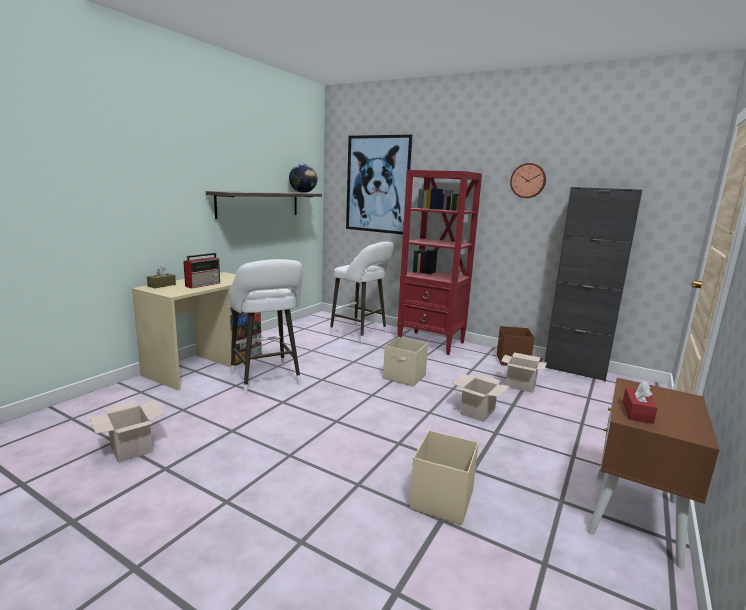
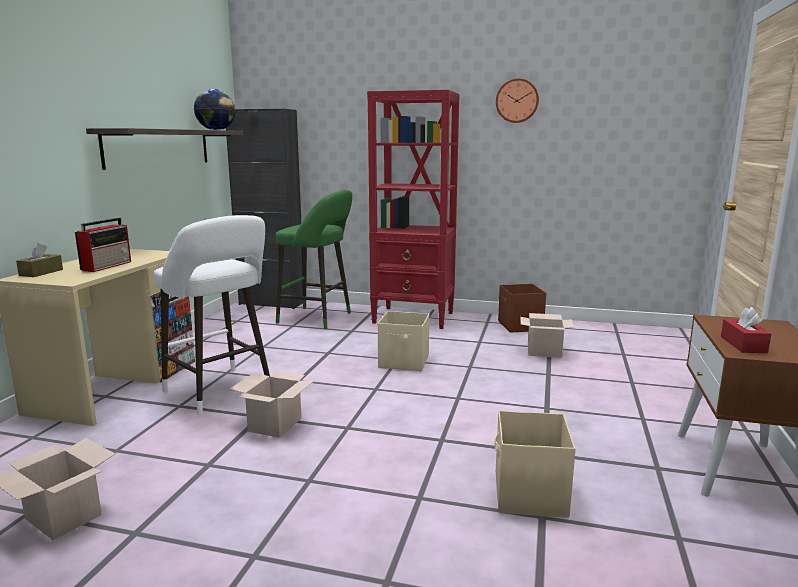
camera: 15 degrees left, 0 degrees up
(361, 334) = (318, 318): white stool -> green stool
(377, 184) = (317, 115): picture -> none
(477, 411) = (512, 388): cardboard box -> cardboard box (275, 424)
(575, 370) = (592, 327): black cabinet -> black cabinet (272, 303)

